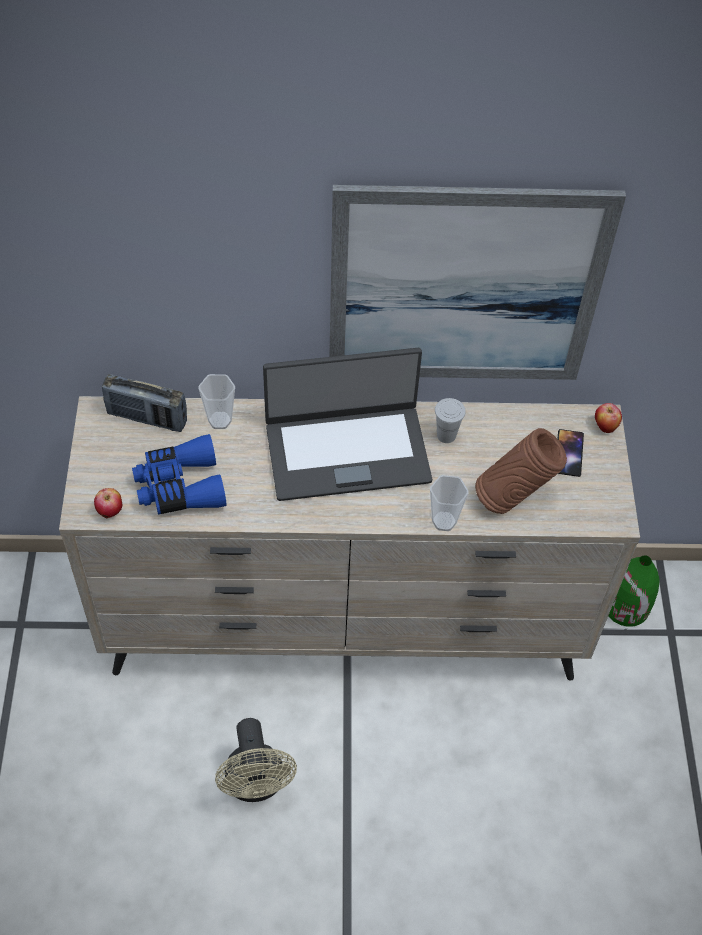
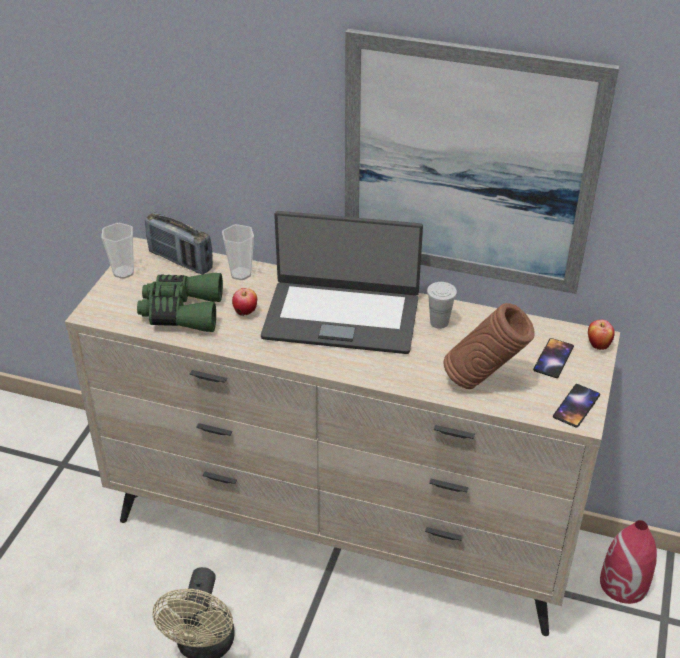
camera: 20 degrees right, 15 degrees down
(110, 512) = (114, 317): apple -> apple (246, 313)
(179, 486) = (181, 312): blue binoculars -> green binoculars
(444, 521) = (408, 385): cup -> cup (123, 272)
(607, 505) = (576, 406): none -> phone
(626, 606) = (624, 584): green vase -> red vase

